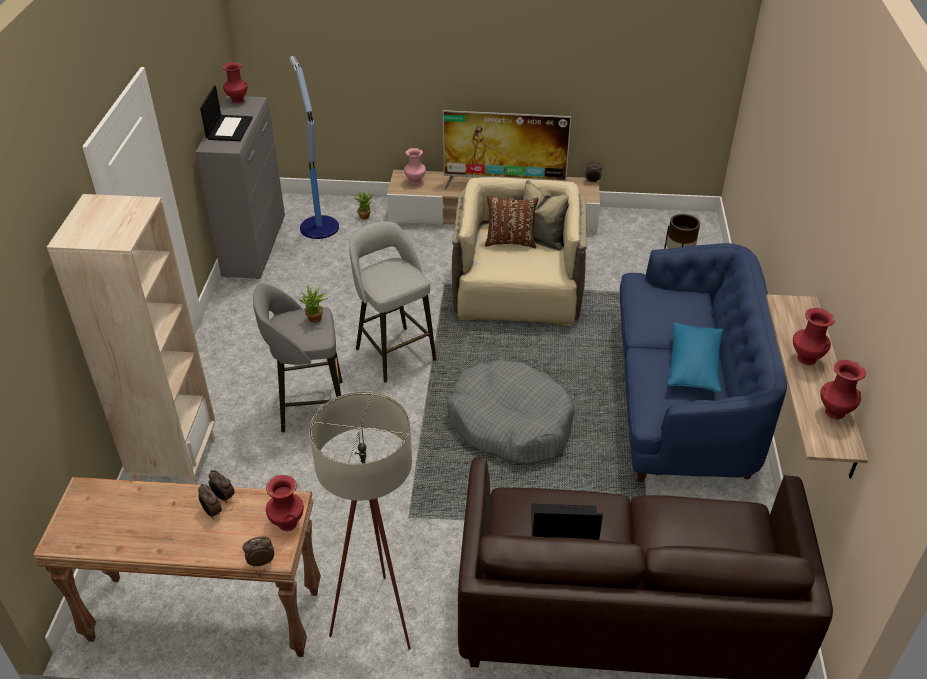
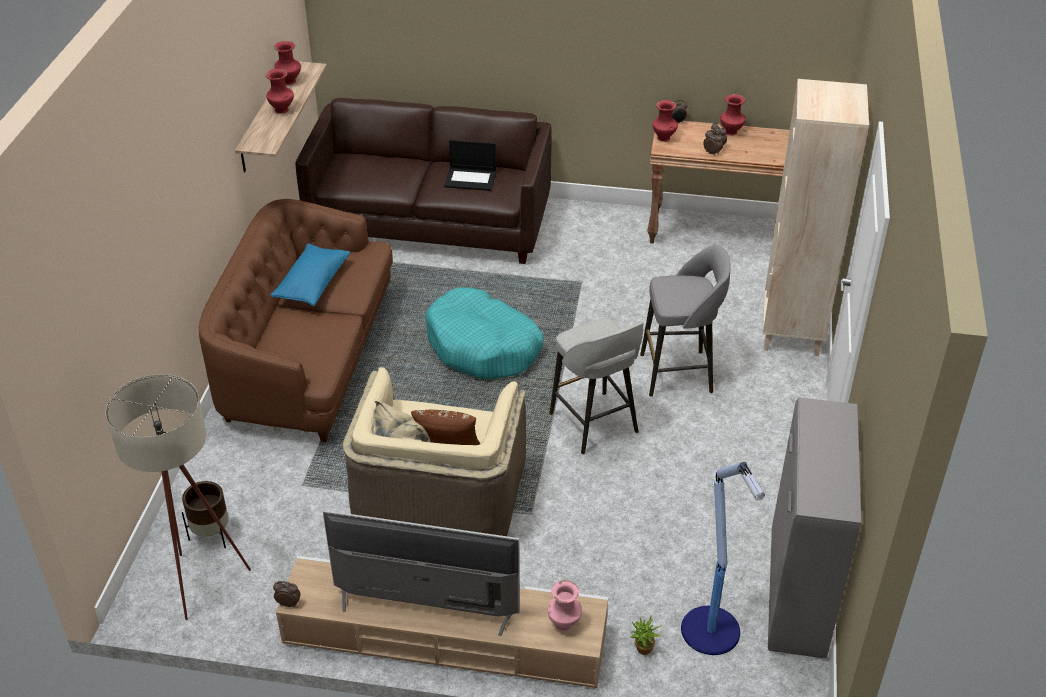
camera: 175 degrees left, 0 degrees up
(229, 128) = (828, 445): laptop -> none
(237, 100) = (839, 507): red vase -> red vase (731, 132)
(316, 320) = (671, 296): potted plant -> none
(377, 611) = (605, 231): beige floor lamp -> beige floor lamp (201, 589)
(510, 423) = (483, 346): grey dog bed -> turquoise dog bed
(683, 399) = (308, 358): blue sofa -> brown sofa

